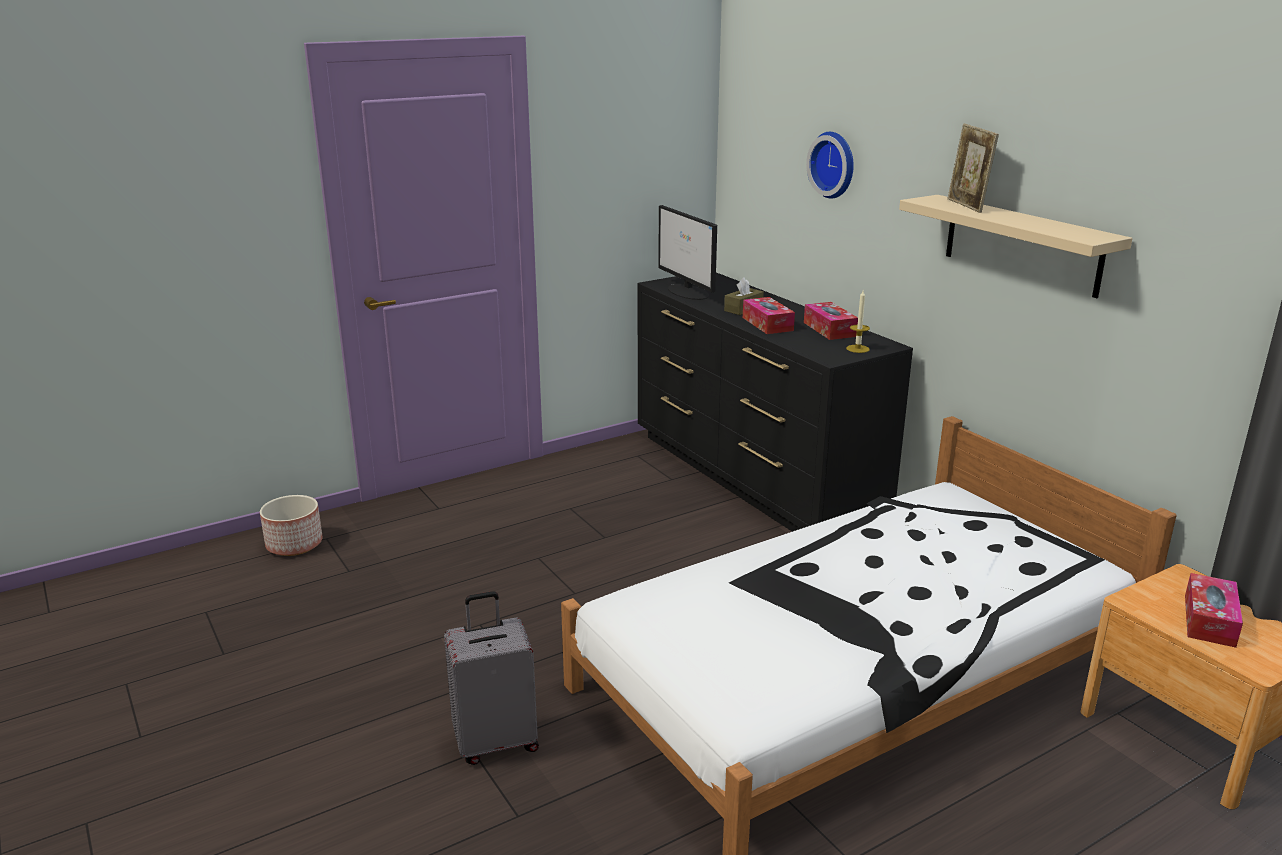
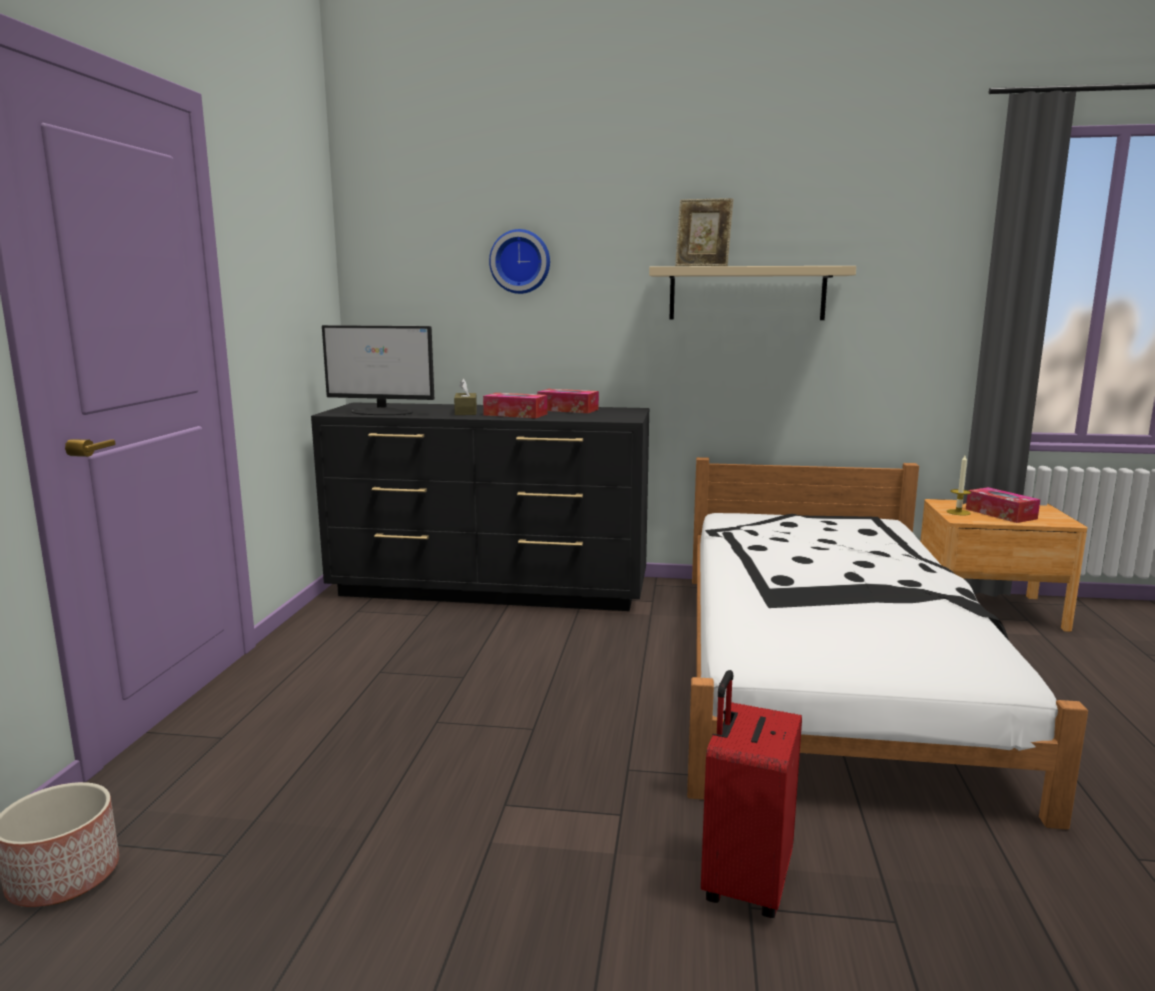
camera: 50 degrees left, 10 degrees down
(496, 741) = (744, 882): grey suitcase -> red suitcase
(857, 349) = (622, 413): candle -> candle (958, 512)

